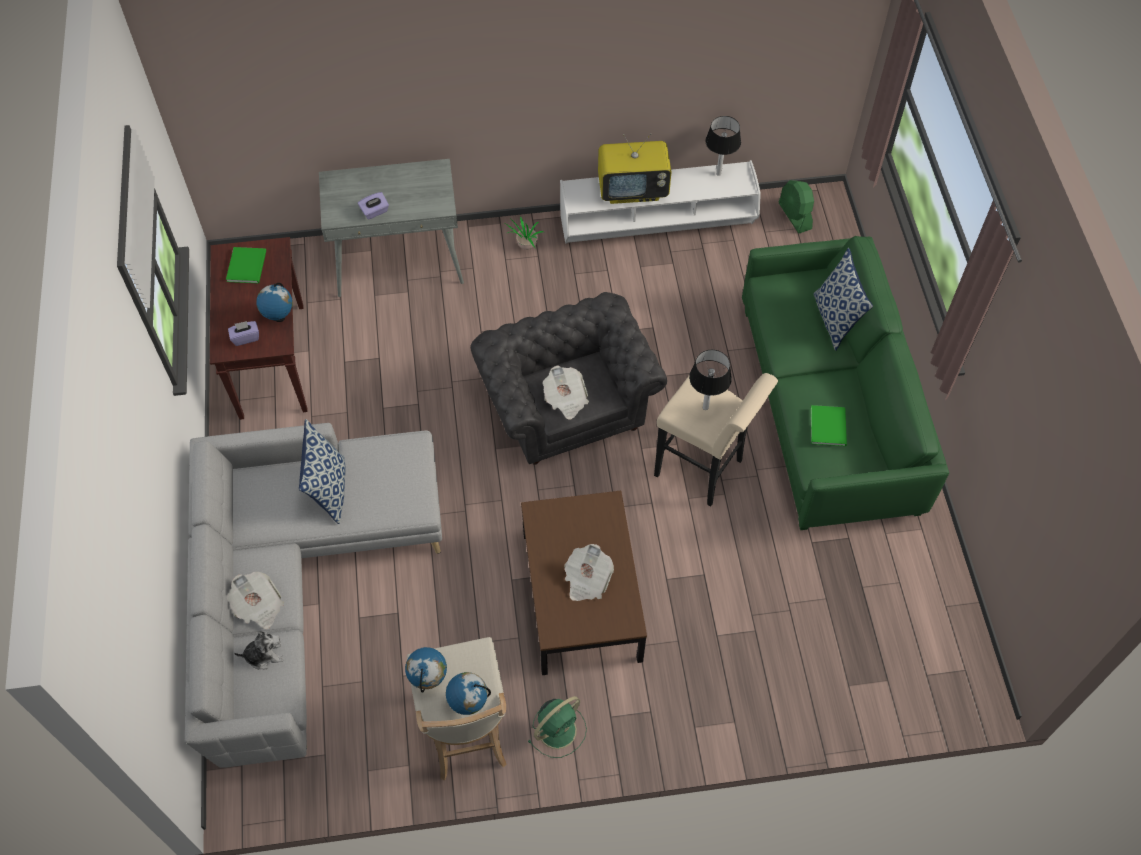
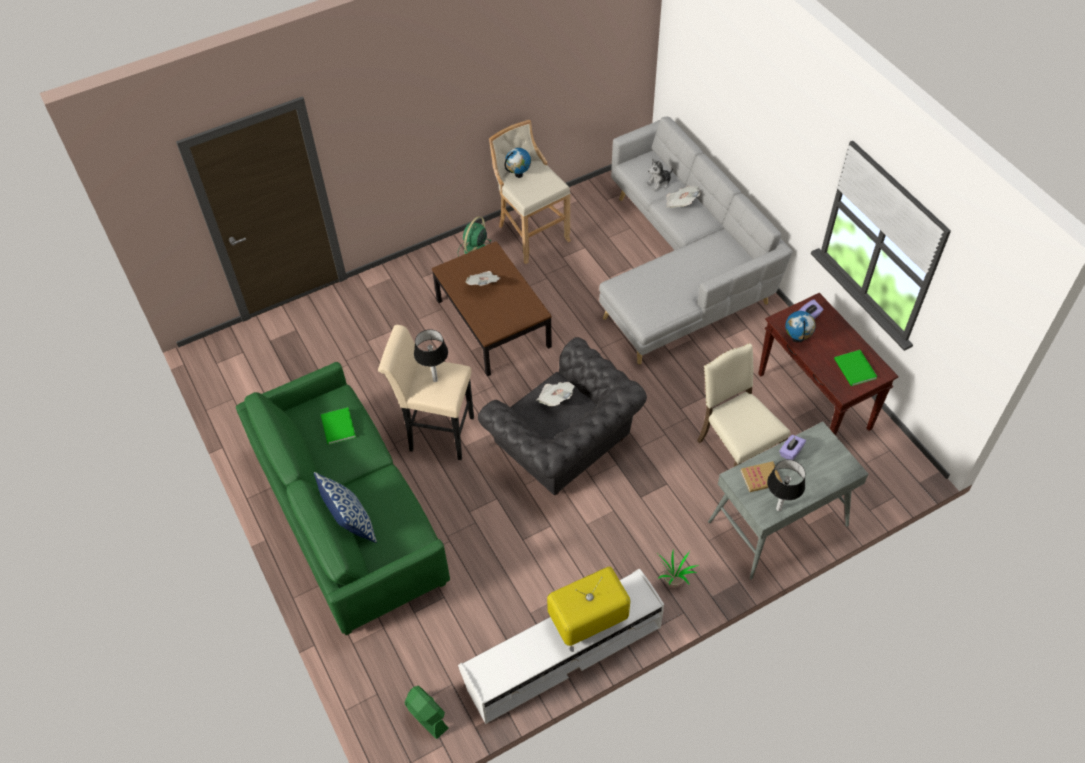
camera: 160 degrees right, 5 degrees down
(328, 489) = (685, 275): pillow -> none
(391, 339) = (735, 451): none -> beige chair
(419, 199) = (761, 478): none -> book
(429, 679) = (548, 178): globe -> none
(718, 173) = (511, 674): table lamp -> table lamp (779, 509)

